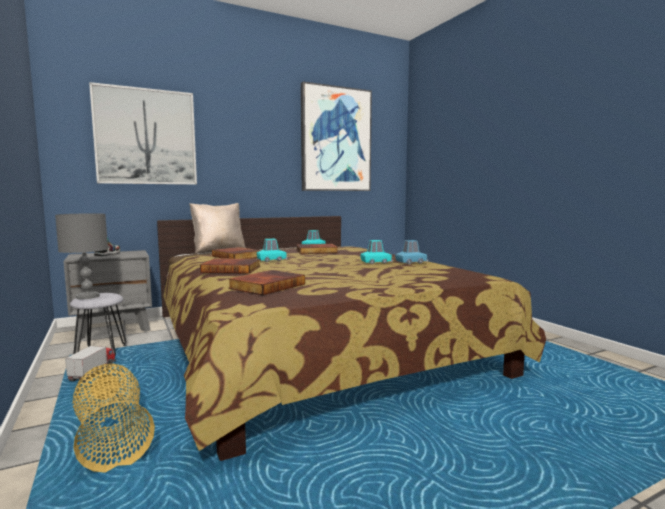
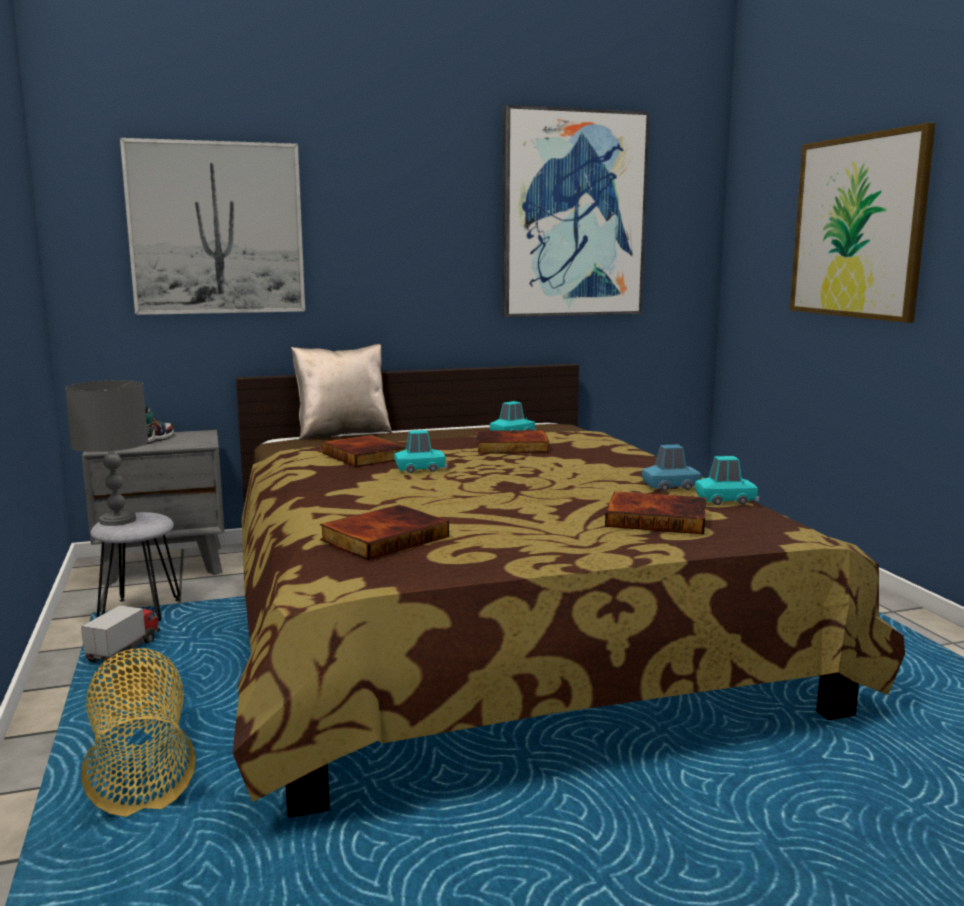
camera: 10 degrees right, 5 degrees up
(232, 269) = (343, 491): book -> book (657, 518)
(376, 262) = (605, 484): turquoise toy car -> turquoise toy car (726, 500)
(480, 141) = (858, 227): none -> picture

